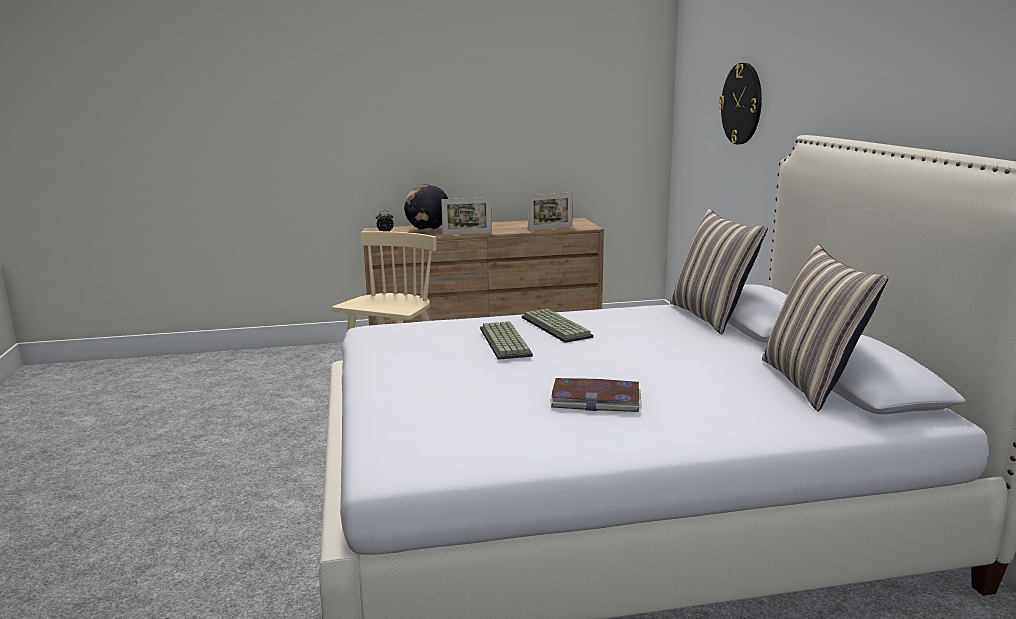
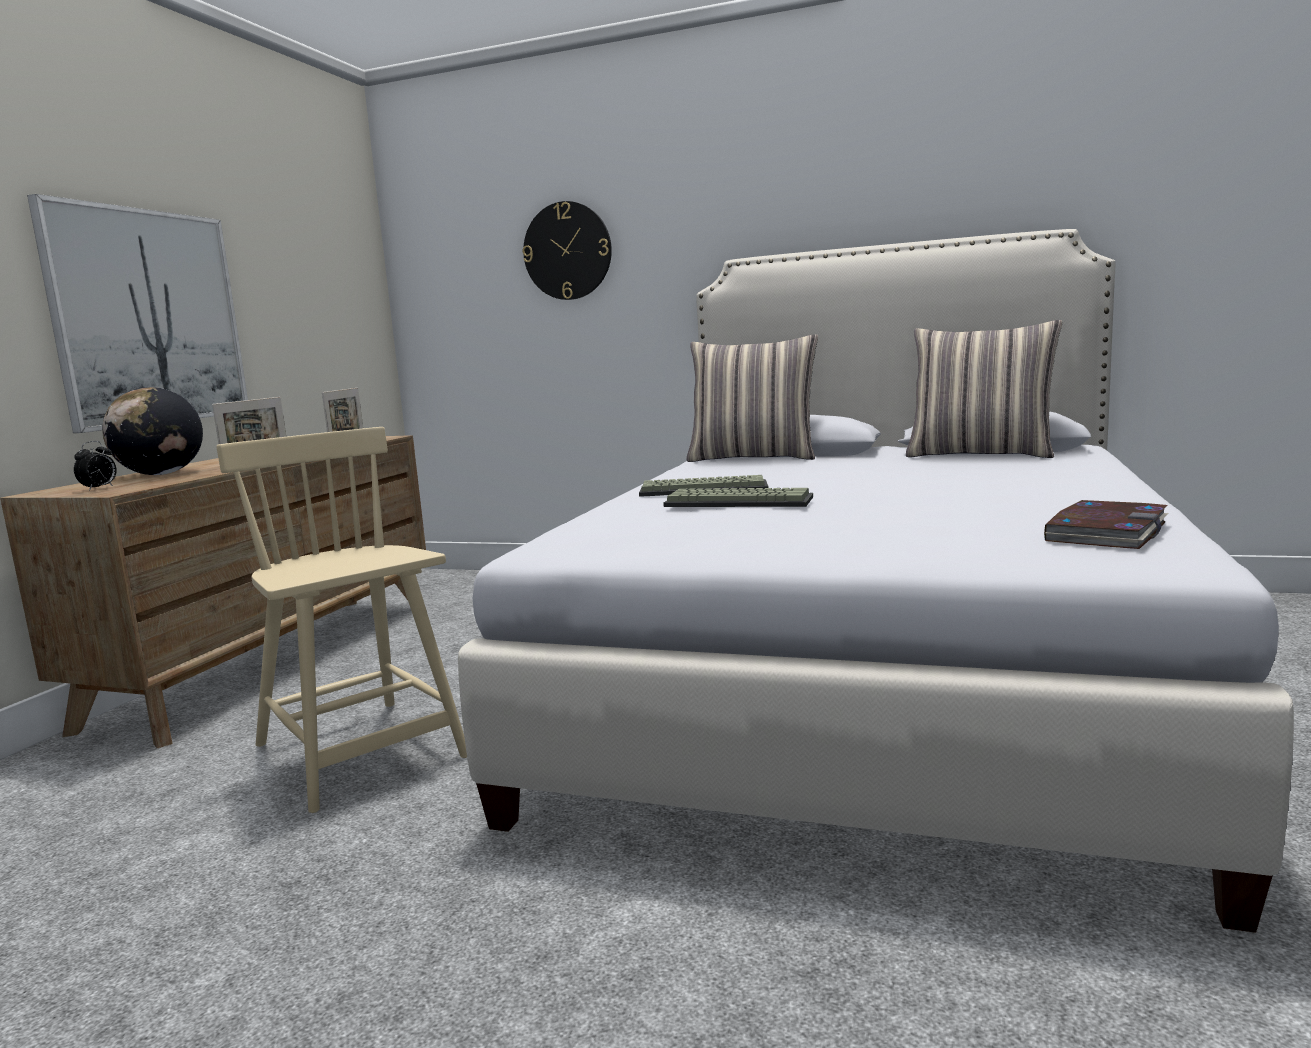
camera: 60 degrees left, 5 degrees down
(458, 142) = (149, 318): none -> picture
(596, 399) = (977, 493): book -> book (1105, 531)

